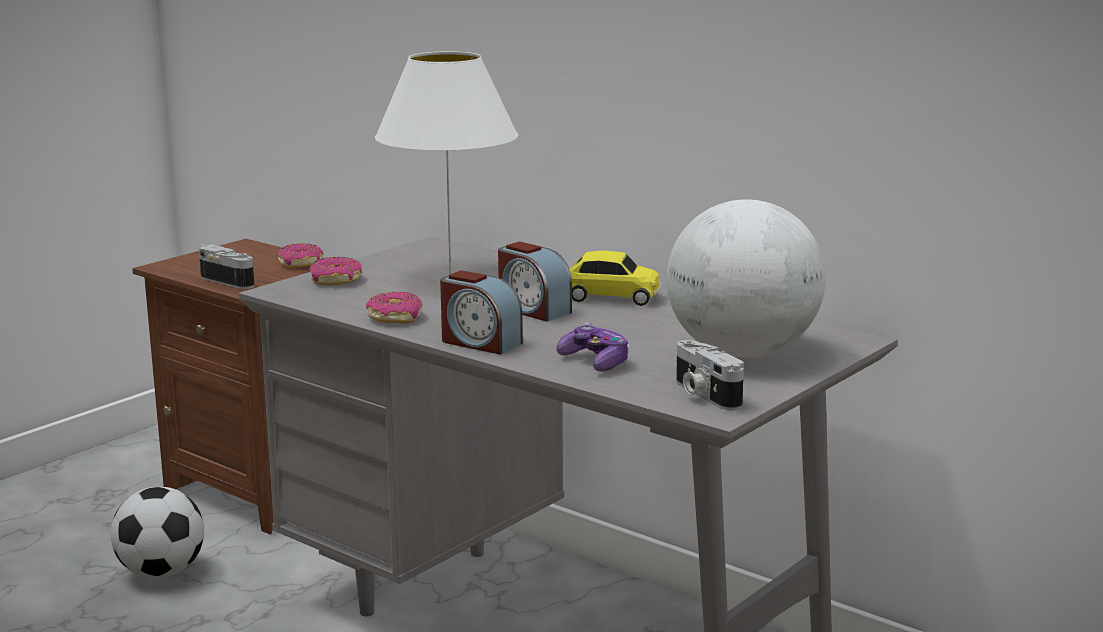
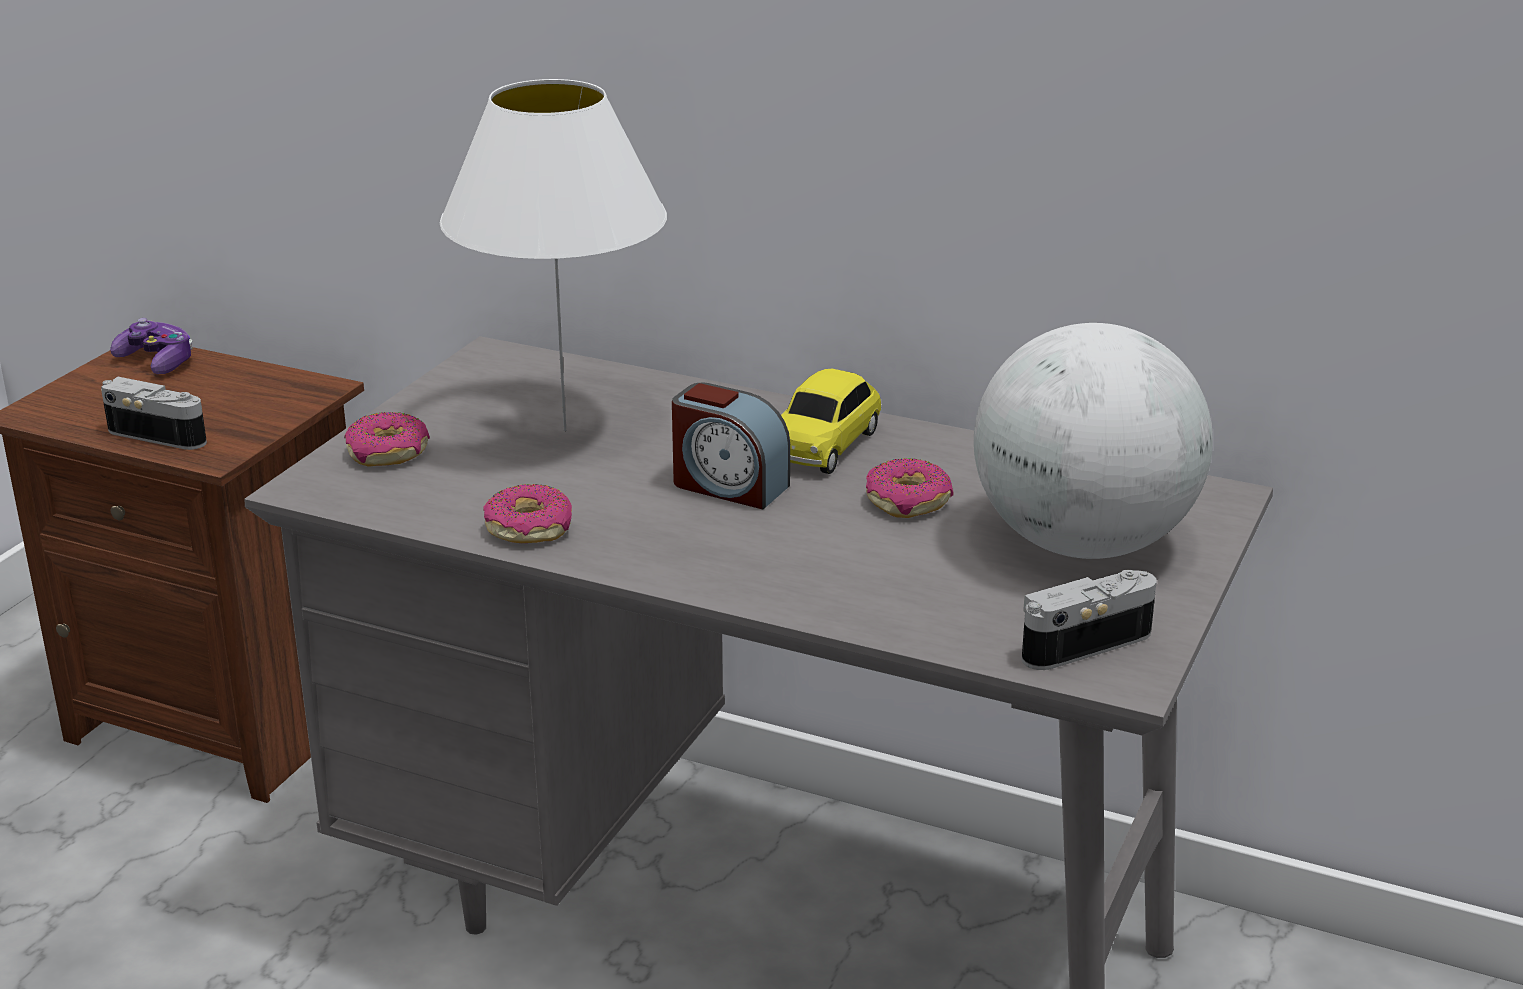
camera: 15 degrees left, 10 degrees up
(162, 573) = (126, 903): football -> none
(301, 263) = (256, 383): donut -> donut (908, 501)
(479, 342) = (691, 569): alarm clock -> none
(595, 362) = (887, 591): game controller -> game controller (157, 362)
(609, 297) = (825, 444): toy car -> toy car turned 120 degrees clockwise
(703, 394) = (1082, 642): camera -> camera turned 105 degrees clockwise

